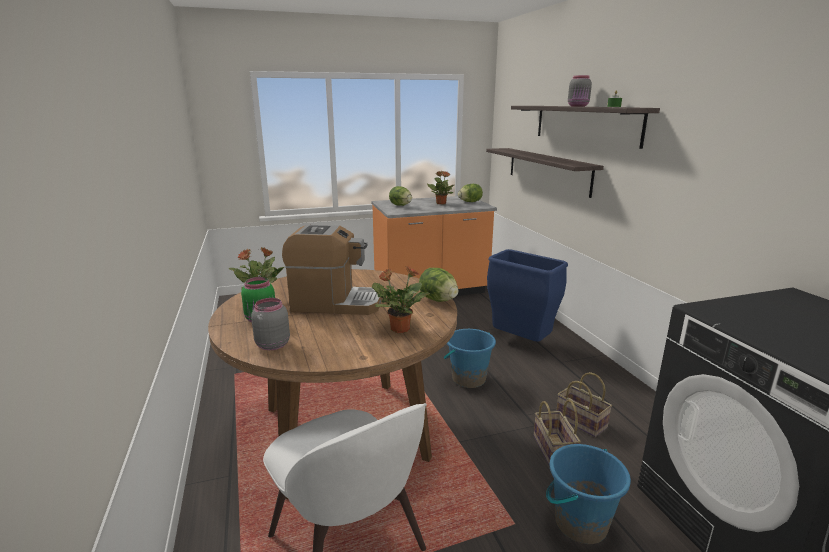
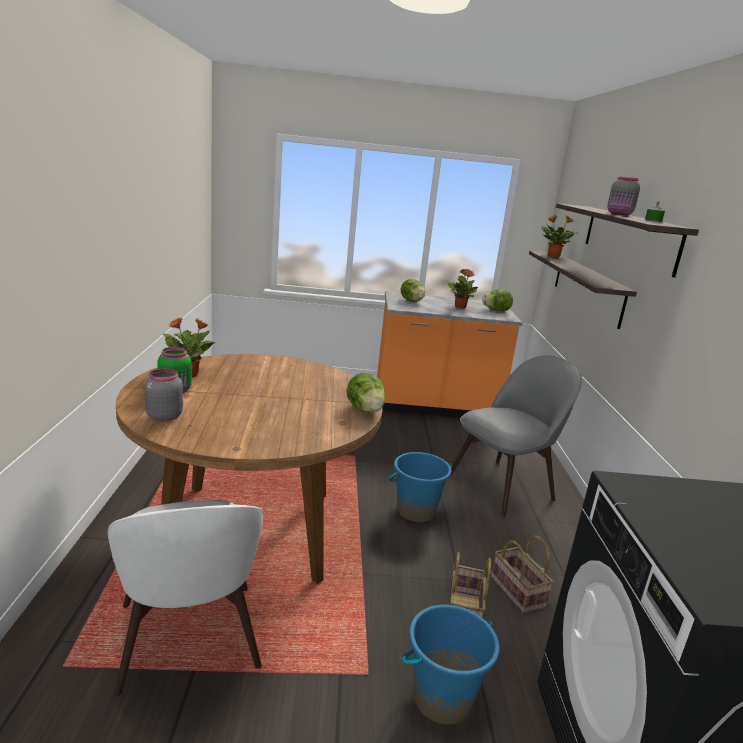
camera: 15 degrees right, 0 degrees up
(336, 303) = (258, 391): coffee machine -> none
(399, 329) = (297, 430): potted plant -> potted plant (553, 256)
(521, 342) = (503, 486): blue trash can -> grey chair

